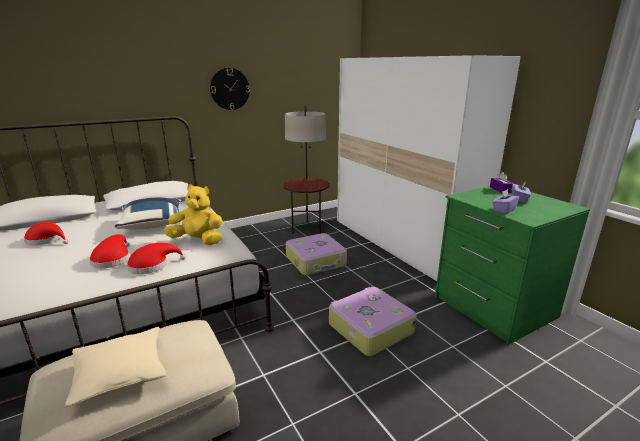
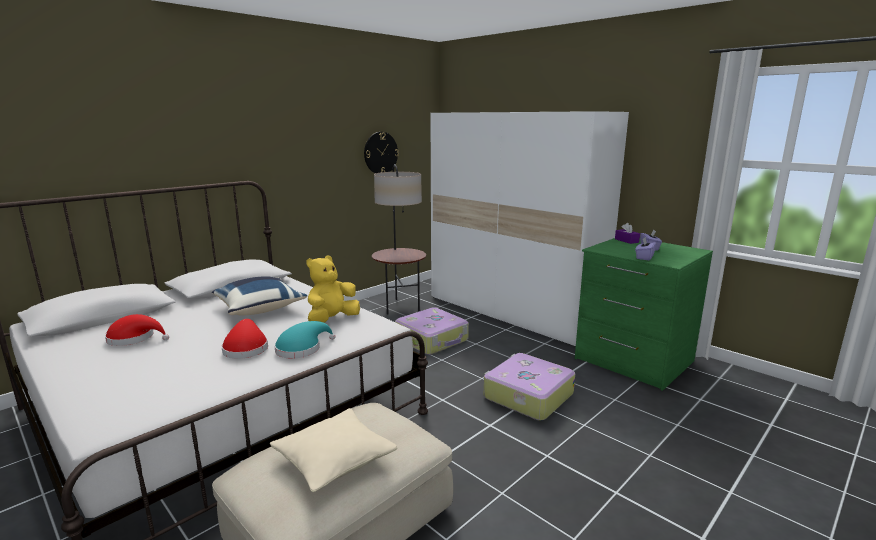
camera: 15 degrees left, 5 degrees down
(152, 265) = (301, 349): red hat -> turquoise hat
(198, 241) = (332, 320): yellow plush toy -> yellow plush toy turned 45 degrees counterclockwise
(230, 89) = (307, 148): wall clock -> wall clock (380, 153)

